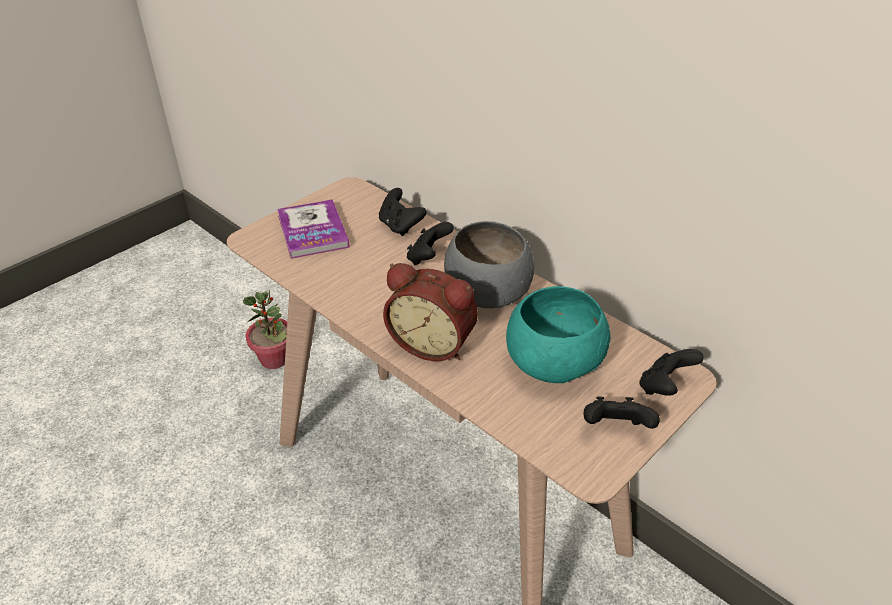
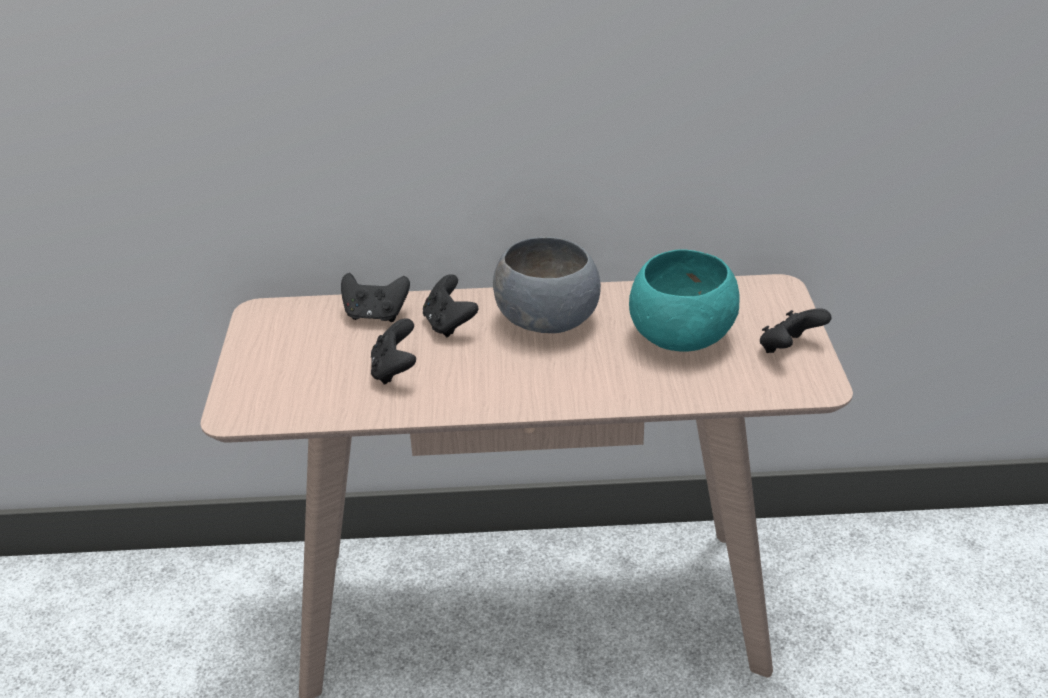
camera: 45 degrees left, 5 degrees down
(274, 359) = (176, 630): potted plant -> none
(313, 231) = (291, 369): book -> none
(433, 343) = (568, 383): alarm clock -> none
(664, 387) = (775, 302): black game controller -> black game controller (395, 371)

